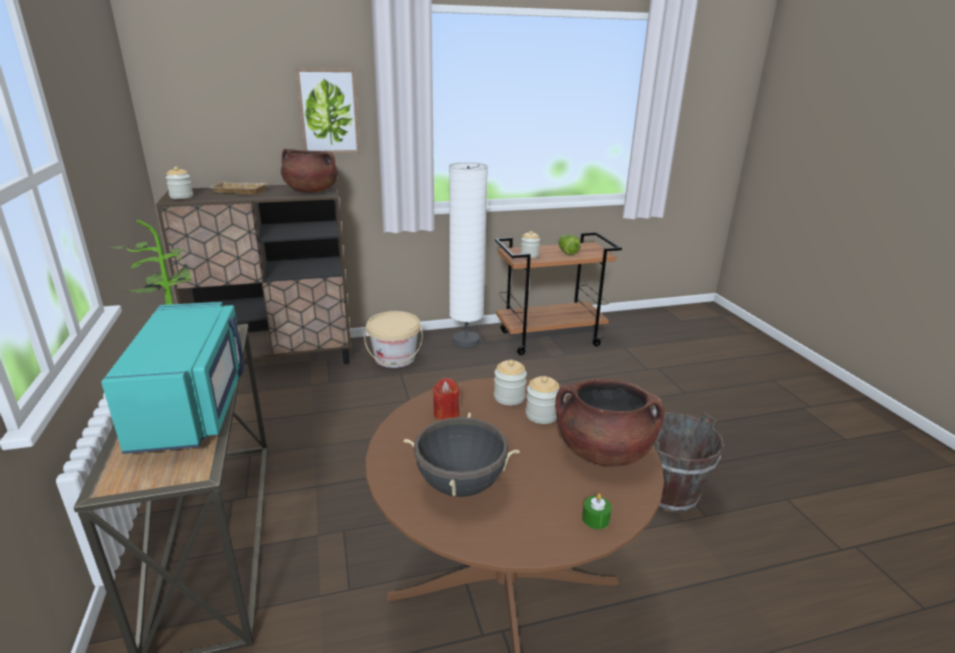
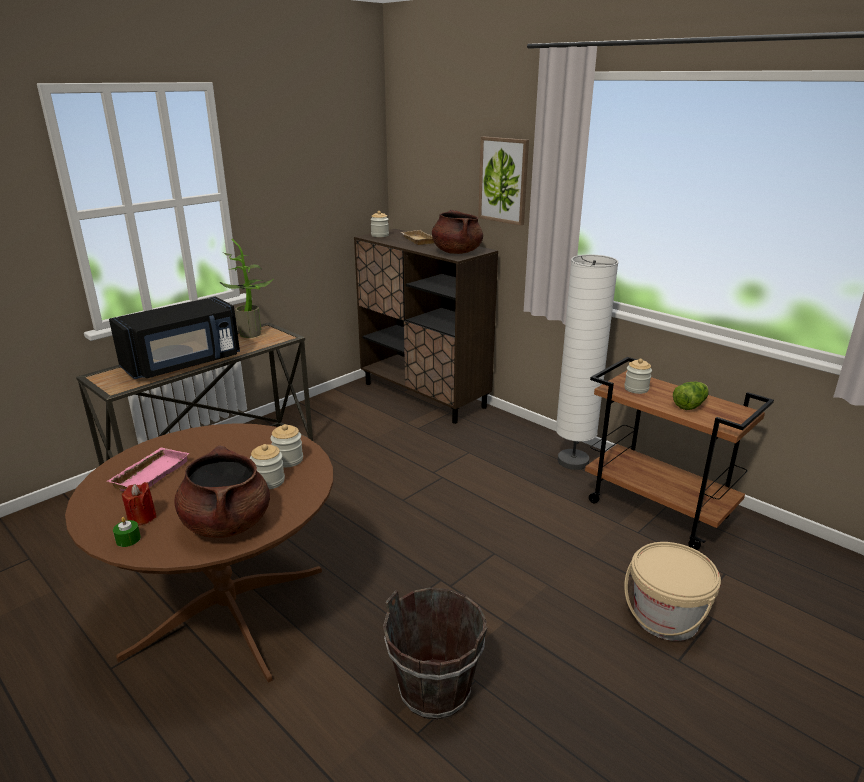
camera: 60 degrees right, 0 degrees up
(193, 406) = (184, 363): turquoise microwave -> black microwave
(395, 358) = (490, 439): beige bucket -> beige bucket (665, 617)
(446, 414) = (242, 442): red candle -> red candle (142, 518)
(460, 485) = (150, 474): black cooking pot -> pink tray

